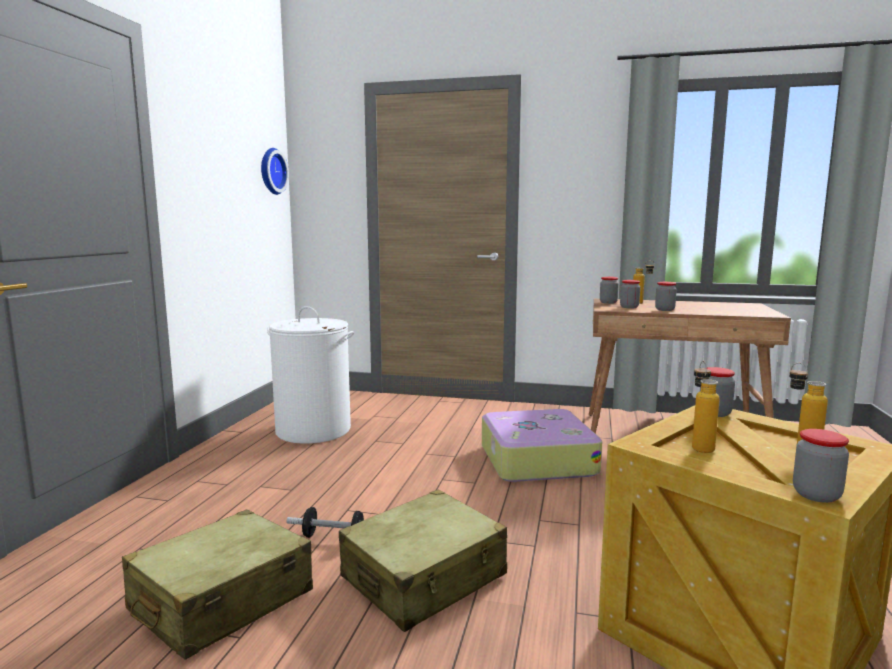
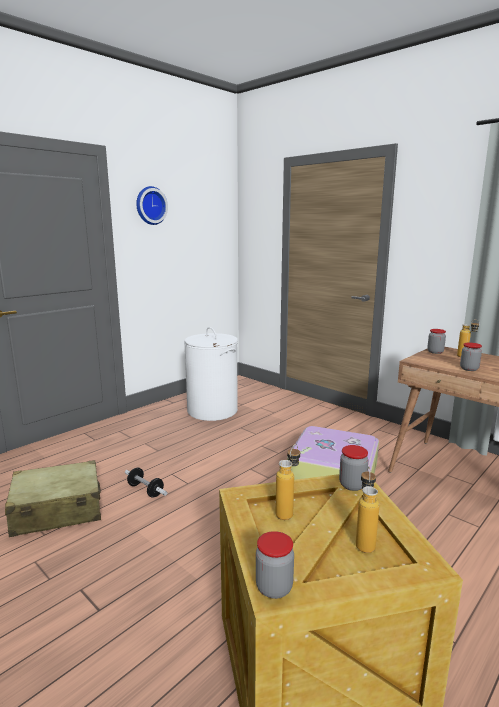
camera: 30 degrees right, 5 degrees up
(271, 171) = (218, 226): wall clock -> wall clock (150, 205)
(424, 577) = (163, 535): beige suitcase -> none
(629, 307) = (441, 361): jar -> none

